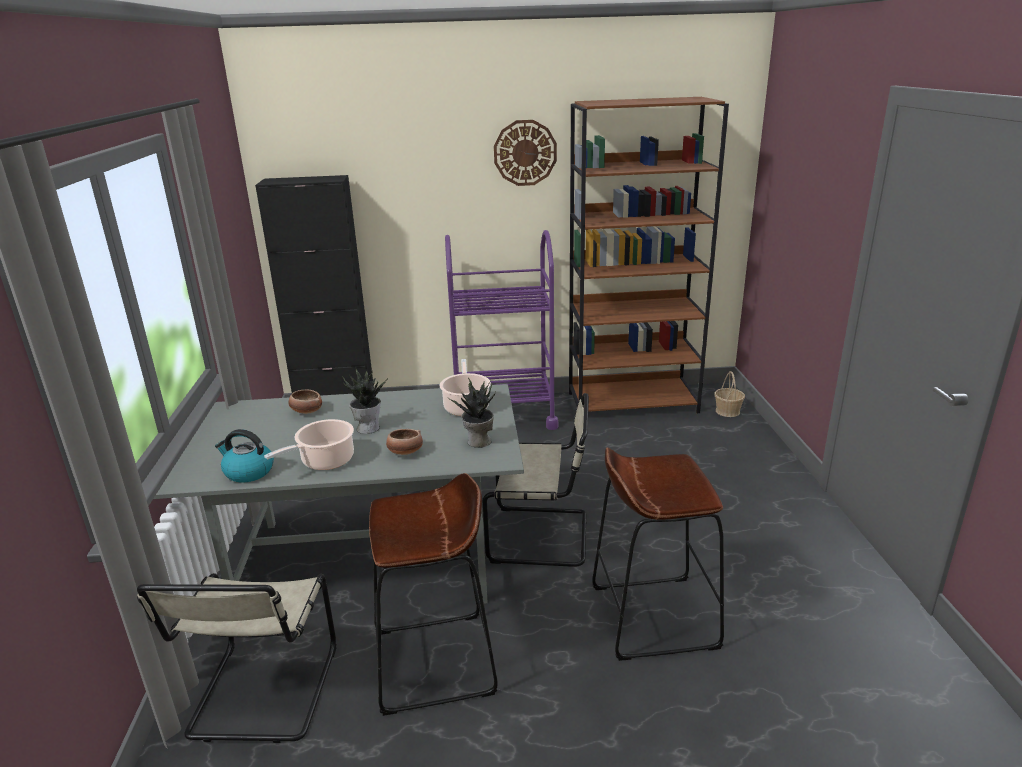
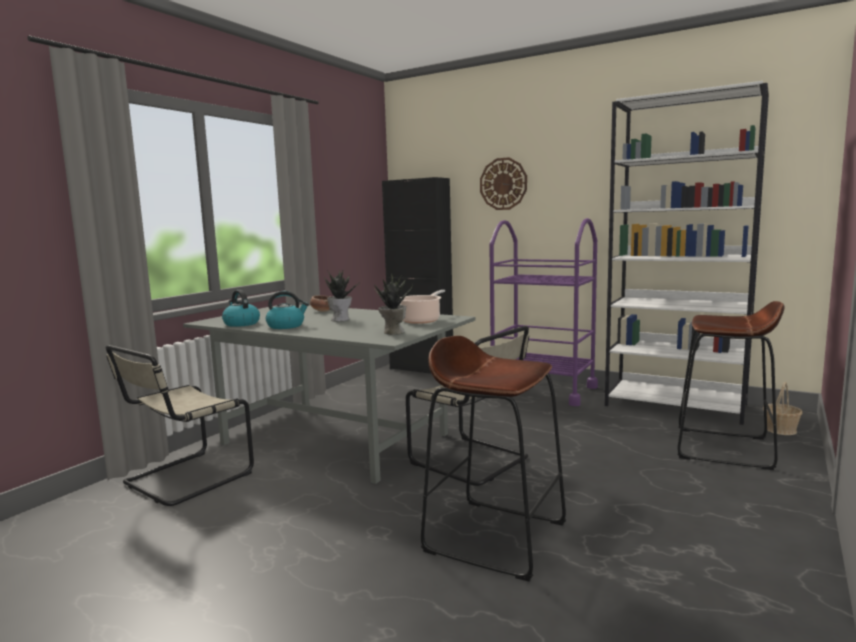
camera: 35 degrees right, 15 degrees down
(324, 461) = (286, 326): cooking pot -> kettle
(405, 452) = (337, 329): bowl -> none
(434, 662) = (294, 501): brown stool -> brown stool (723, 448)
(525, 153) = (586, 157): wall clock -> wall clock (503, 184)
(633, 402) = (676, 405): brown bookcase -> white bookcase

